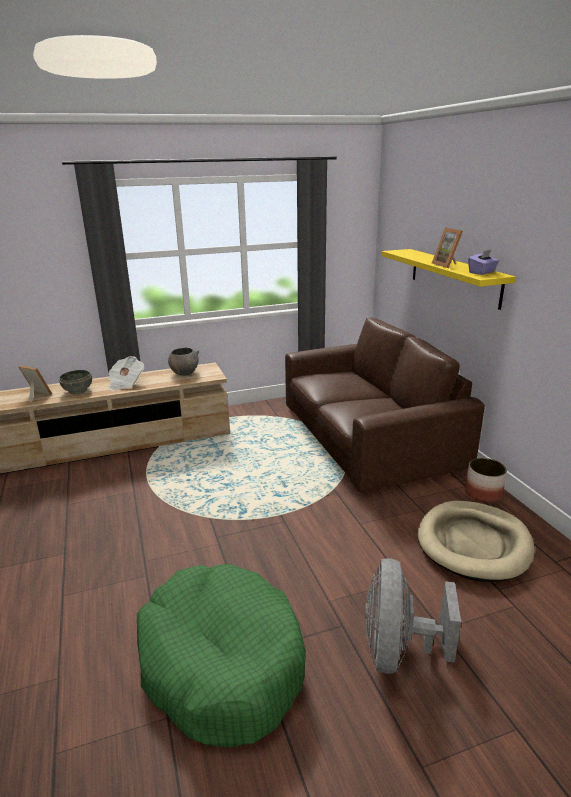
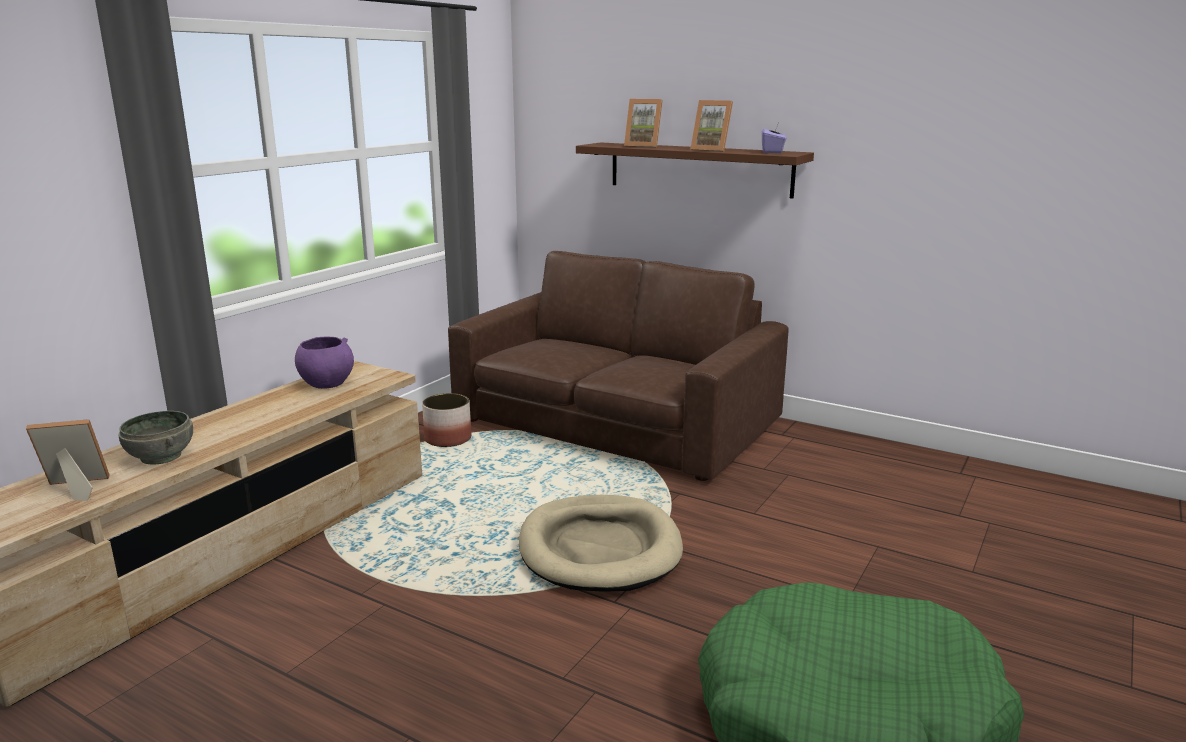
camera: 40 degrees left, 5 degrees down
(125, 383) = (243, 422): newspaper -> none
(184, 372) = (326, 384): grey bowl -> purple bowl
(398, 650) = (971, 608): grey fan -> none
(419, 256) = (644, 146): none -> picture frame
(453, 276) = (699, 169): yellow shelf -> brown shelf
(474, 544) = (881, 486): beige dog bed -> beige dog bed (599, 549)
(483, 493) = (819, 438): planter -> planter (448, 439)

